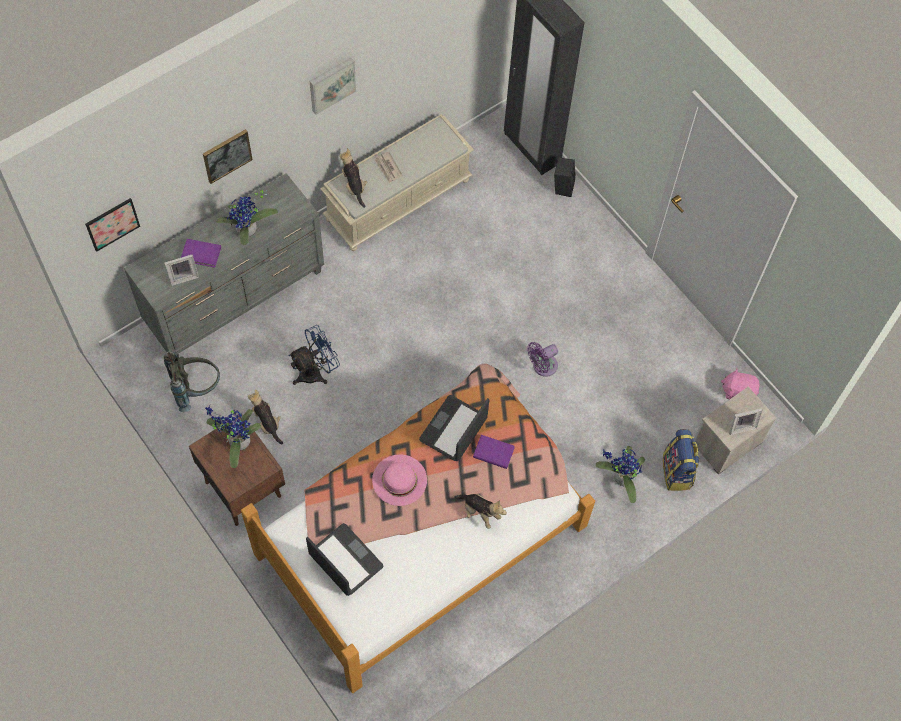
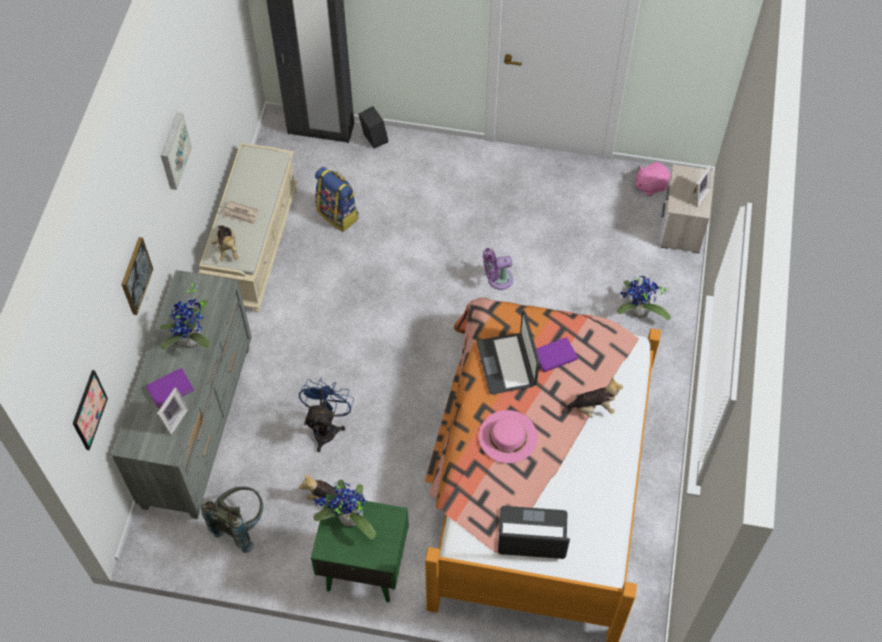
camera: 40 degrees left, 5 degrees down
(243, 487) = (363, 567): brown nightstand -> green nightstand
(354, 186) = (227, 248): plush toy -> plush toy turned 135 degrees counterclockwise
(542, 366) = (497, 279): purple fan -> purple fan turned 60 degrees clockwise
(677, 472) = (670, 274): backpack -> backpack (338, 214)

